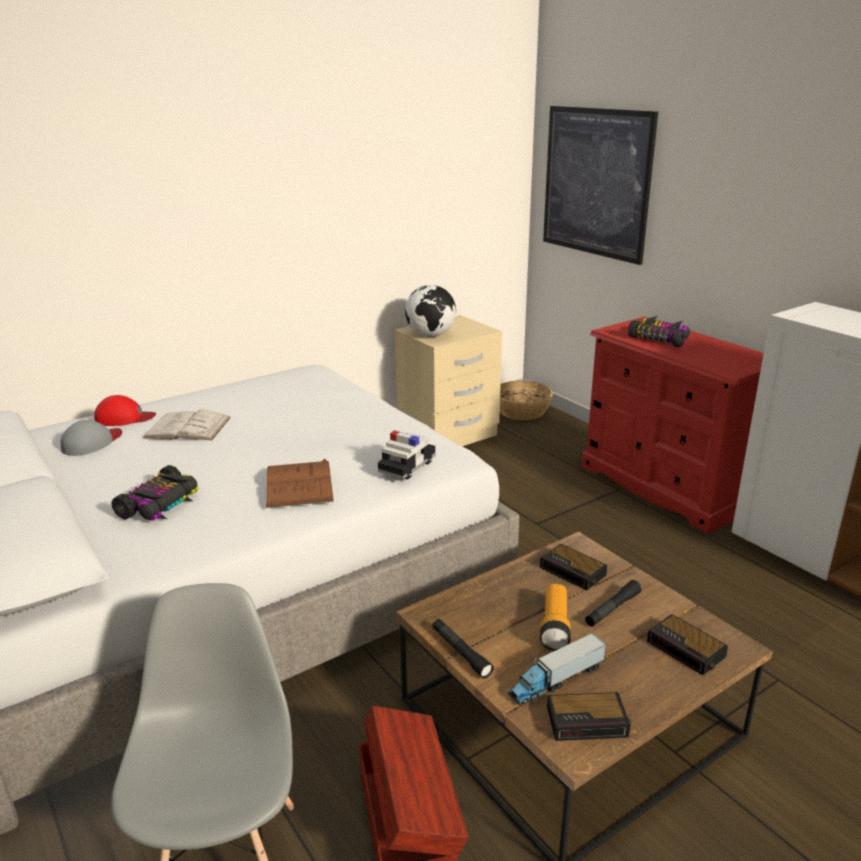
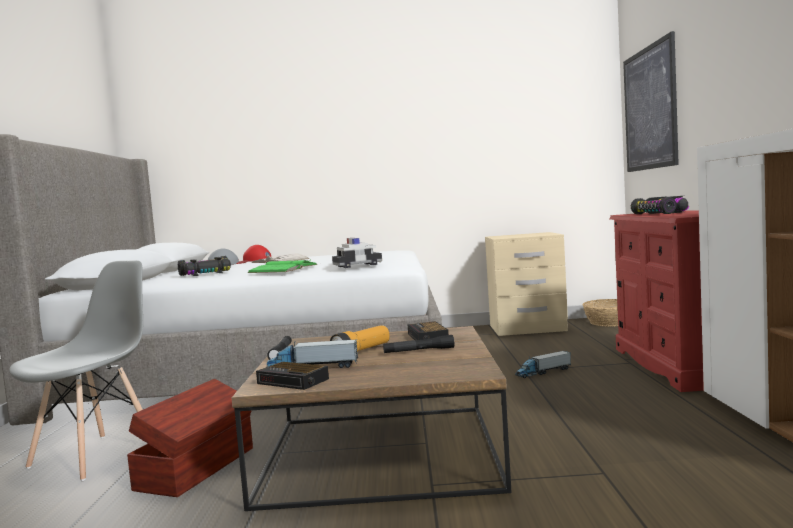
camera: 35 degrees right, 20 degrees down
(299, 484) = (283, 269): brown book -> green book
(431, 335) = (503, 236): globe -> none
(560, 524) = (543, 372): none -> toy truck
(687, 649) = (434, 369): alarm clock -> none

